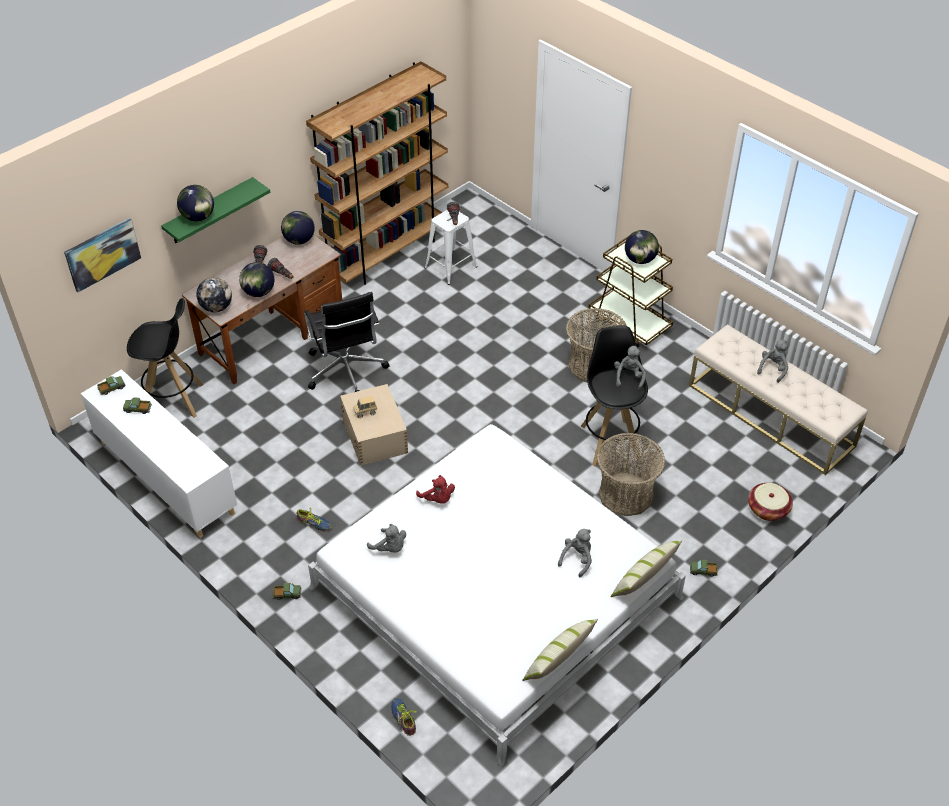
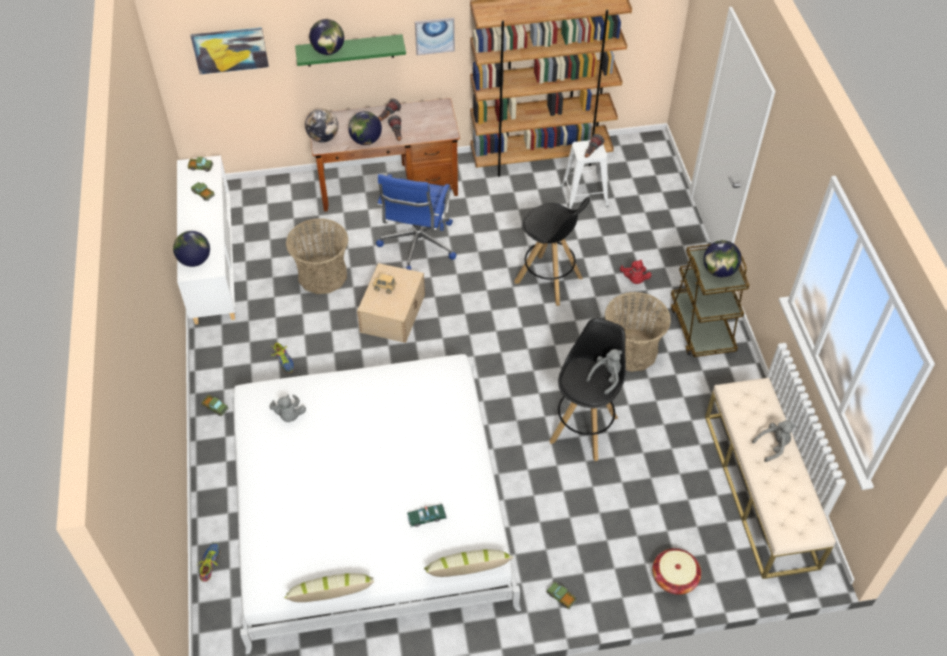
camera: 35 degrees right, 5 degrees up
(173, 400) = (271, 201): black stool -> black stool (549, 280)
(279, 167) = (434, 35): none -> picture
(299, 240) = (437, 110): globe -> globe (195, 260)
(346, 371) = (417, 245): black office chair -> blue office chair
(437, 499) = (362, 395): red plush toy -> red plush toy (634, 279)
(577, 559) = (426, 517): grey plush toy -> toy car
(625, 494) = (554, 485): basket -> basket (322, 275)

